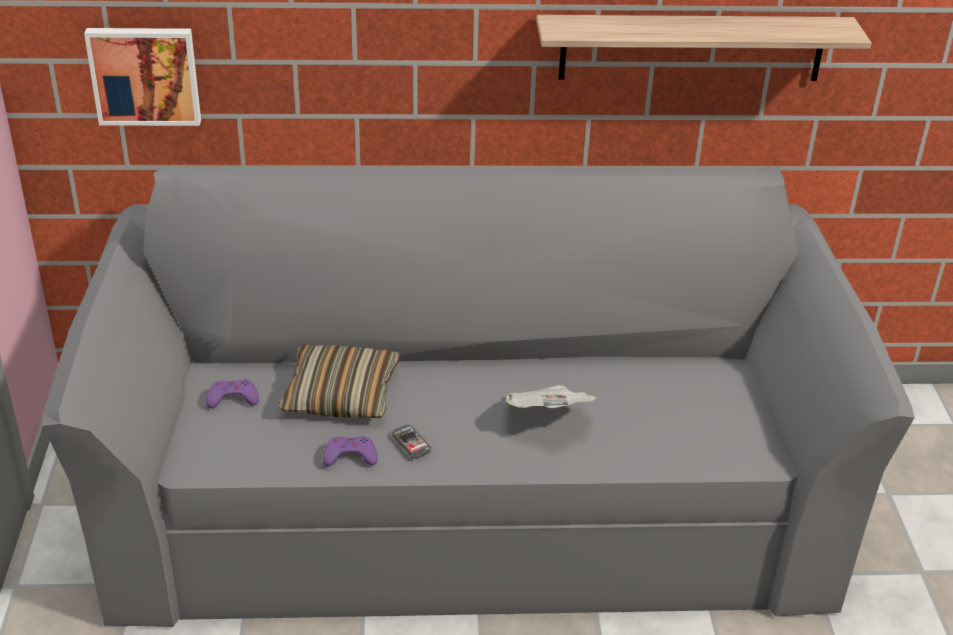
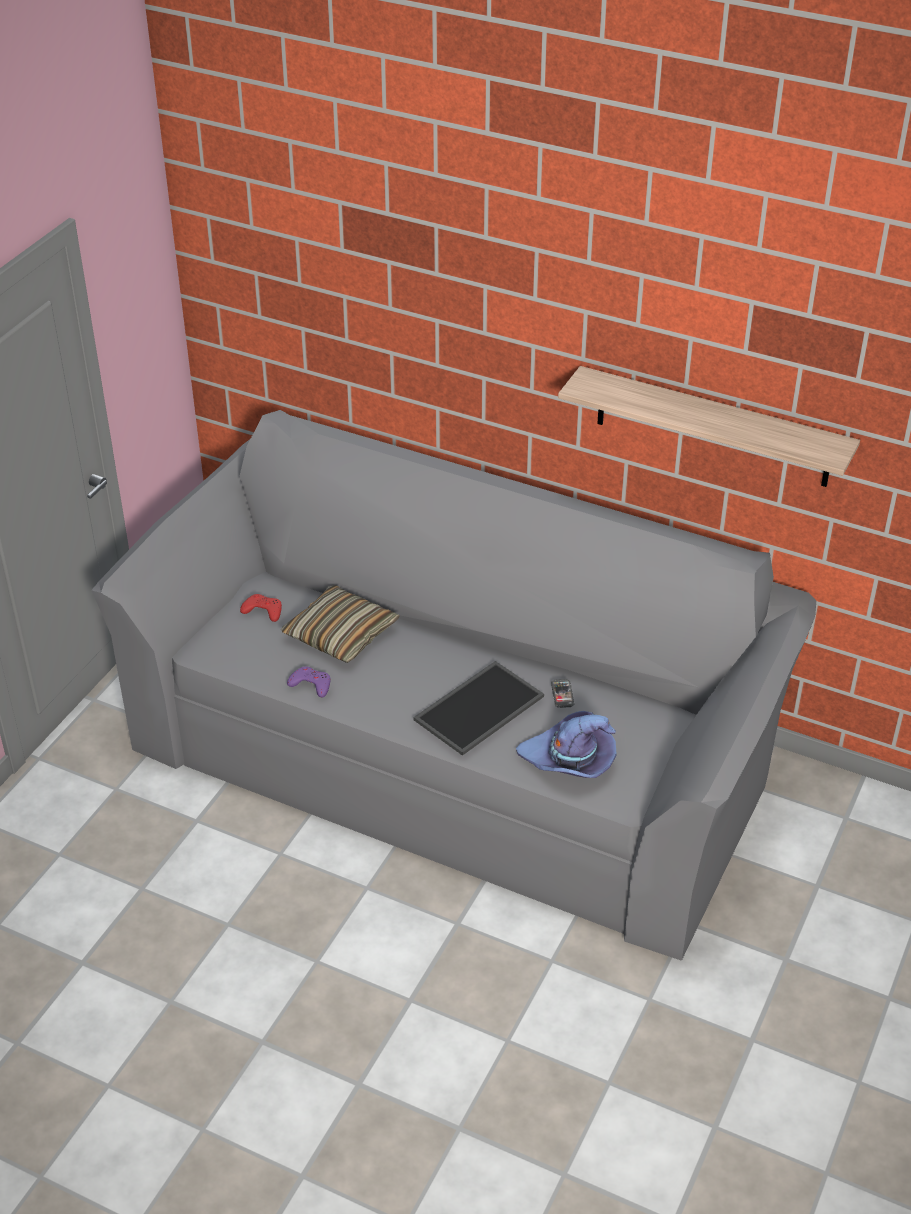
camera: 30 degrees right, 5 degrees up
(145, 75) = (281, 334): picture -> none
(232, 398) = (263, 610): purple game controller -> red game controller
(411, 442) = (360, 690): phone -> phone (562, 694)
(548, 416) = (478, 706): newspaper -> tray
(680, 437) = (570, 760): none -> purple hat

